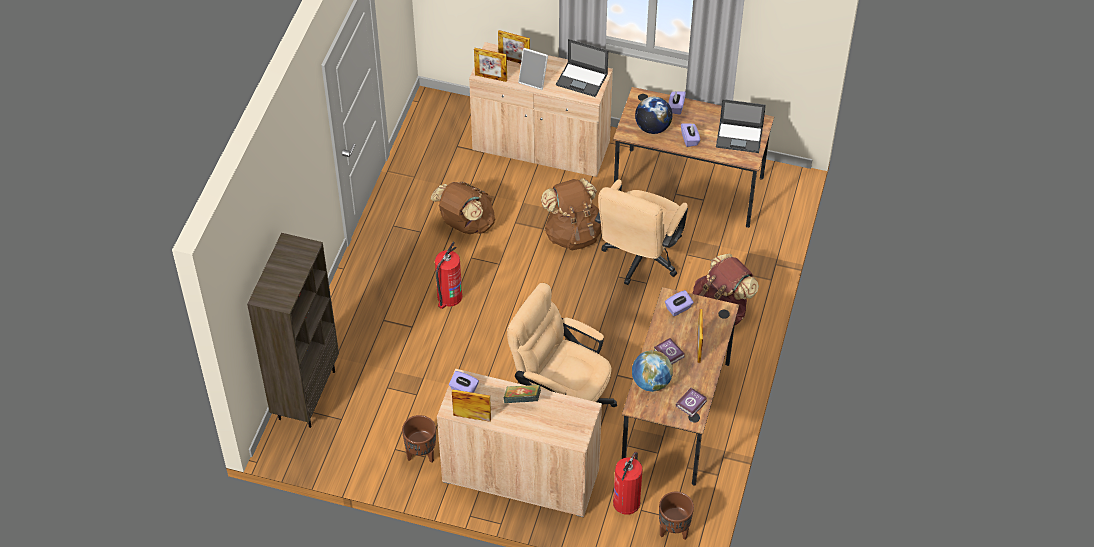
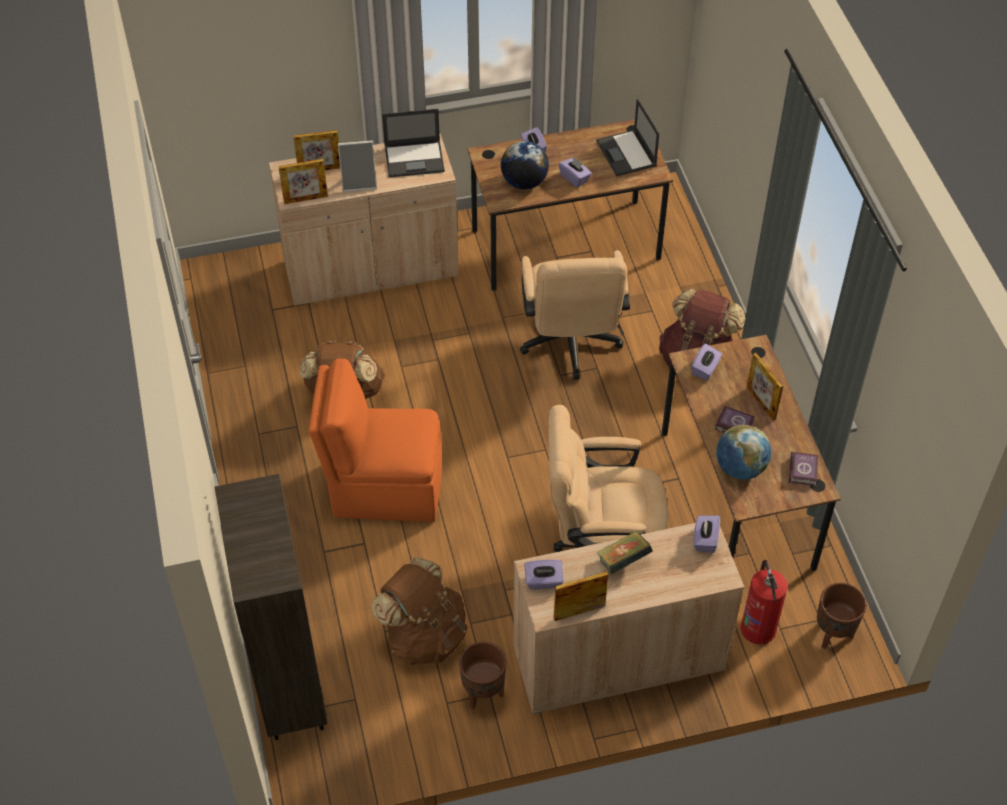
camera: 30 degrees left, 0 degrees up
(449, 297) = (384, 487): fire extinguisher -> orange chair
(573, 233) = (476, 349): brown backpack -> brown backpack (424, 635)
(583, 412) = (705, 540): none -> purple tissue box
(740, 137) = (626, 154): laptop -> laptop turned 90 degrees clockwise

